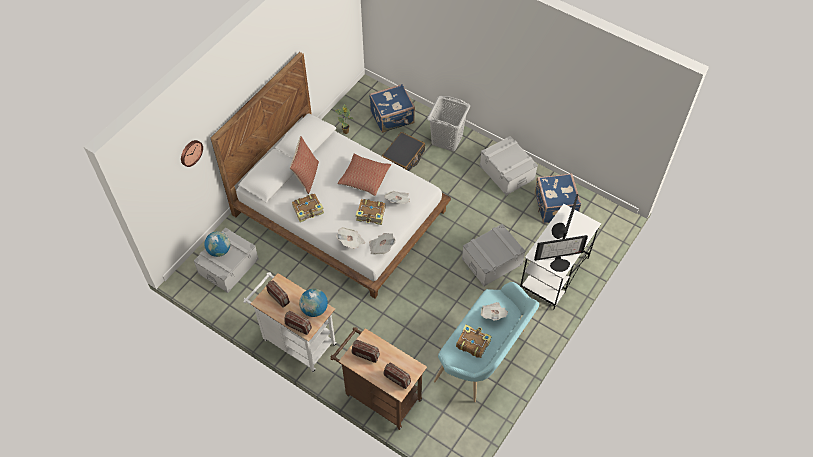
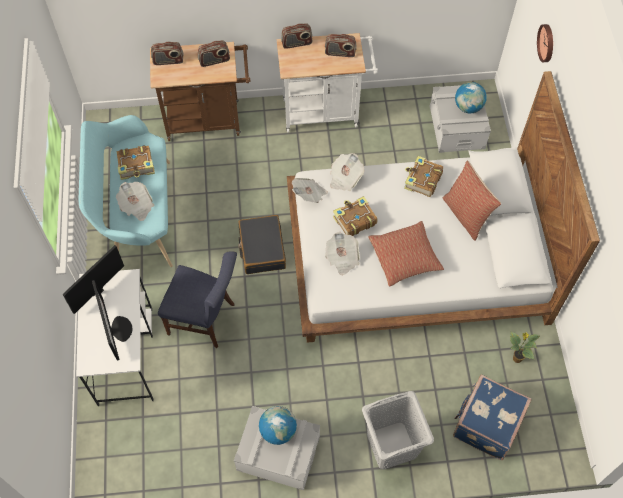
camera: 140 degrees right, 5 degrees up
(314, 309) = (298, 64): globe -> globe (278, 430)
(403, 158) = (417, 375): black suitcase -> black suitcase (262, 249)
(492, 261) = (206, 319): grey storage box -> blue chair
(554, 207) = (184, 446): blue suitcase -> none

